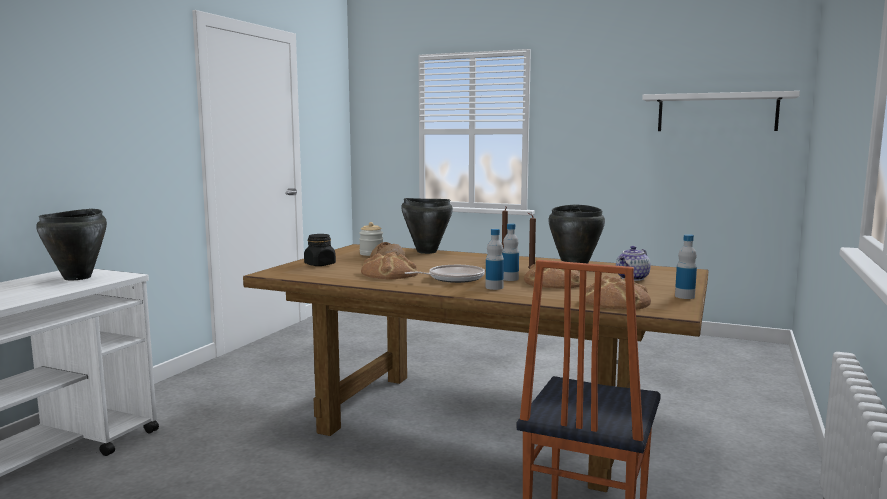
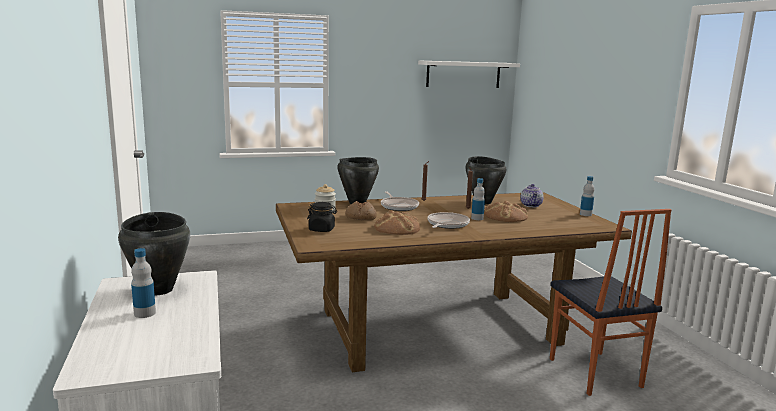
camera: 40 degrees left, 5 degrees up
(458, 259) = (399, 206): none -> frying pan
(494, 287) = (489, 227): bottle -> bottle (145, 313)
(615, 301) = (569, 225): bread -> none

